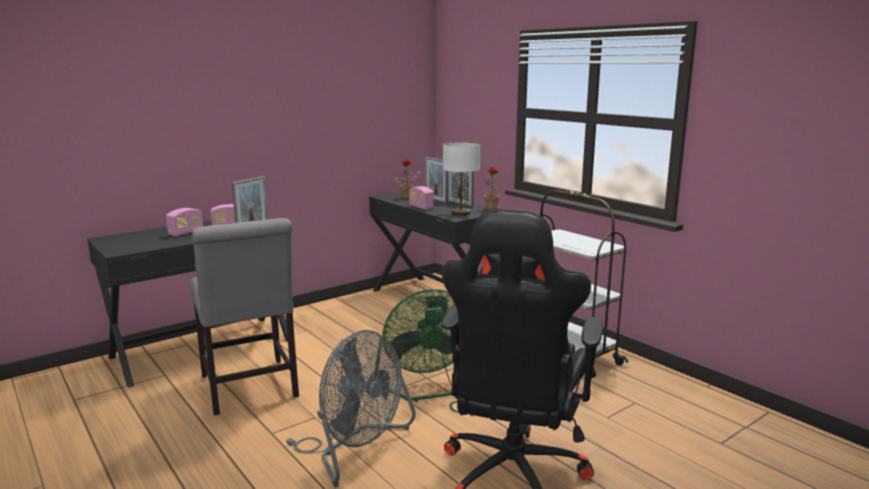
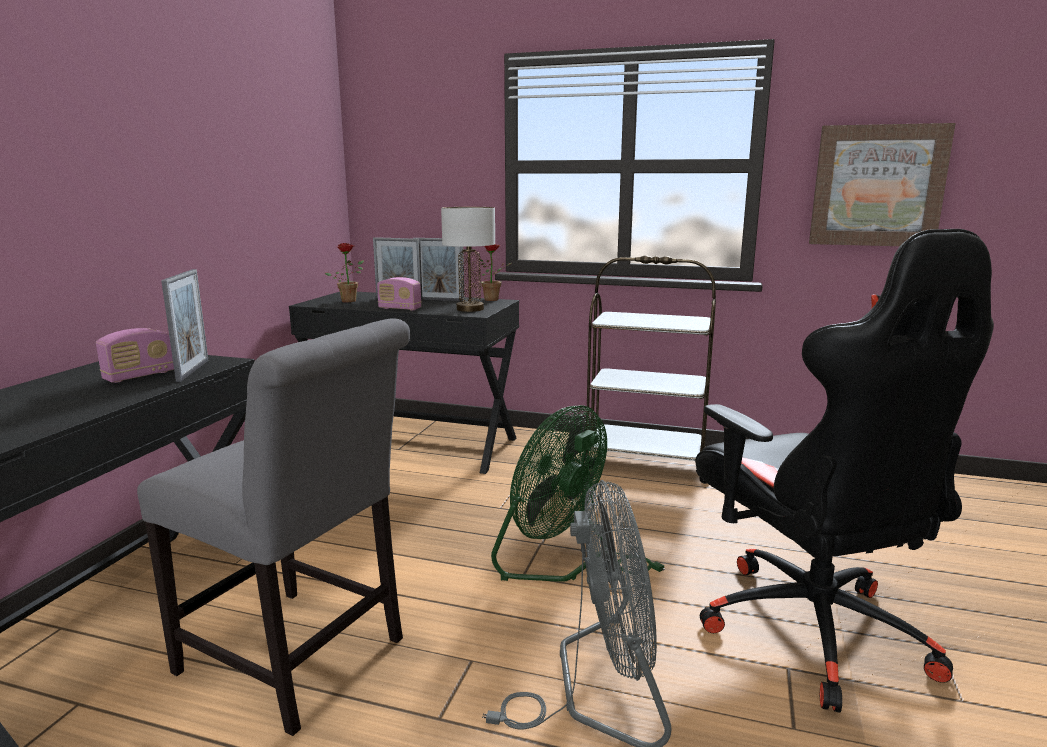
camera: 35 degrees left, 0 degrees up
(186, 233) = (55, 397): radio -> none
(775, 151) = (877, 186): none -> picture

